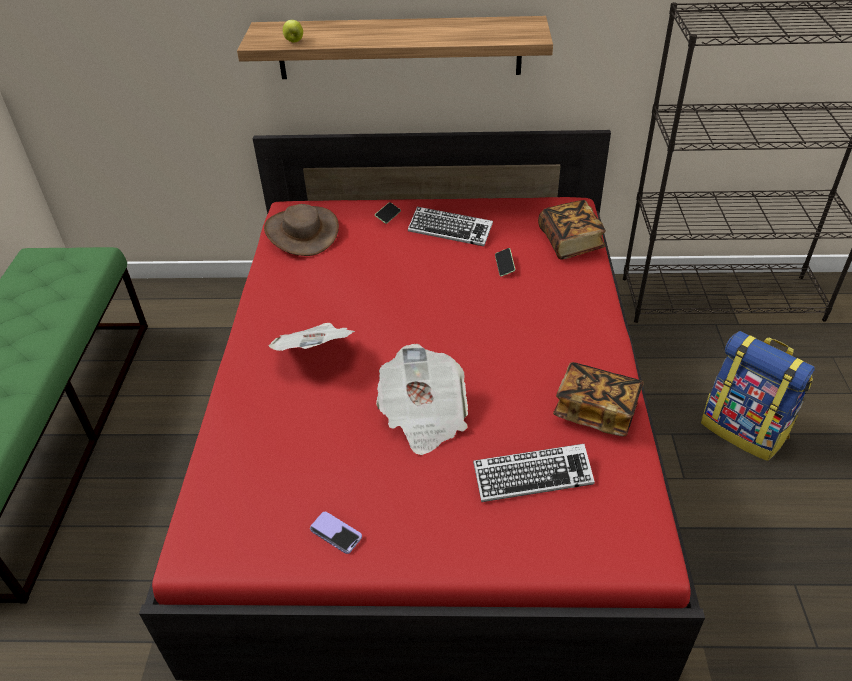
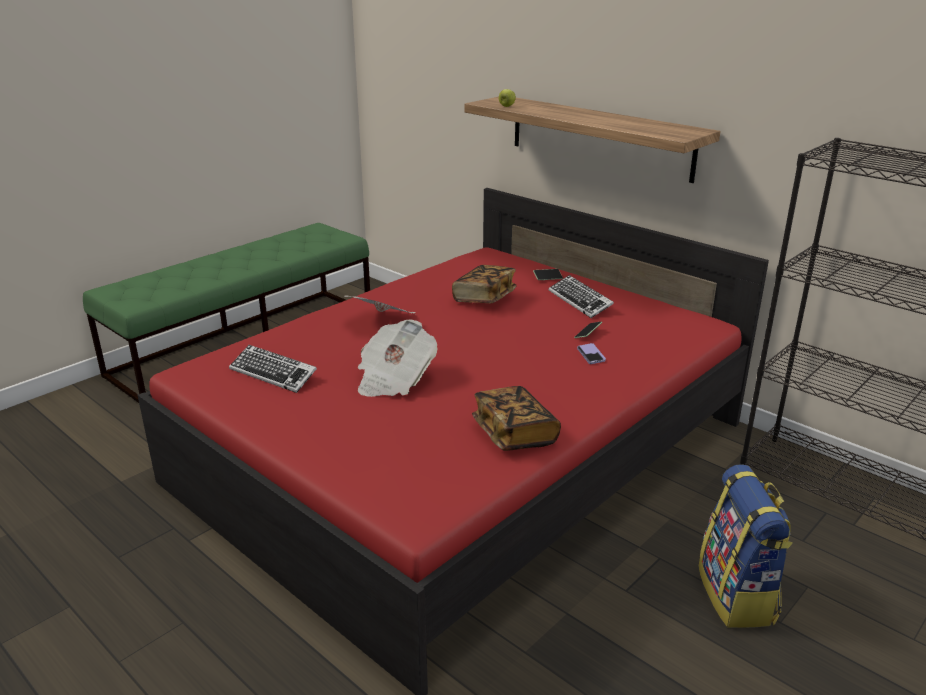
camera: 40 degrees right, 15 degrees down
(302, 232) = (474, 264): brown hat -> none
(336, 533) = (257, 402): phone -> phone (591, 355)
(532, 477) = (408, 440): keyboard -> keyboard (273, 374)
(570, 242) = (667, 342): book -> book (484, 297)

